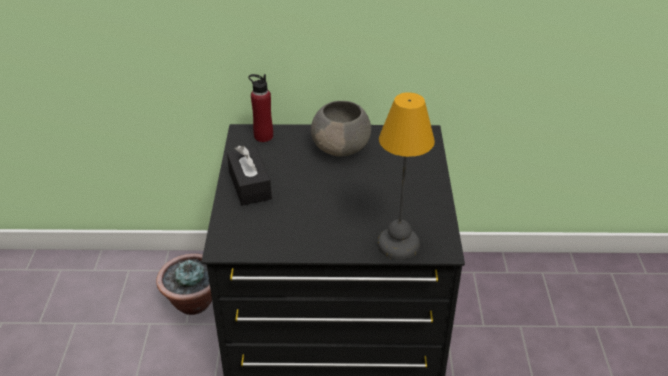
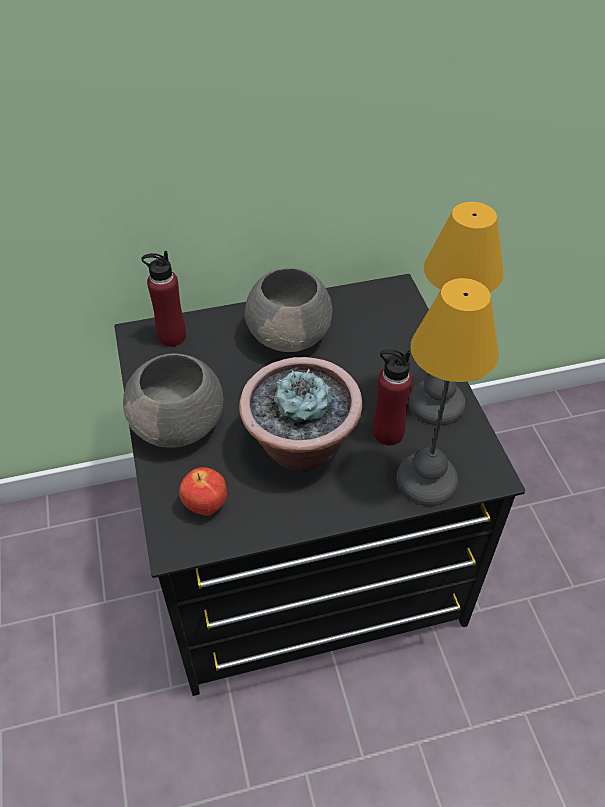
camera: 15 degrees left, 10 degrees up
(193, 302) = (104, 567): potted plant -> potted plant (300, 447)
(248, 232) = (205, 506): none -> apple
(249, 185) = (180, 424): black tissue box -> grey bowl
(383, 214) = (388, 433): none -> red bottle
(423, 203) = (434, 403): none -> table lamp

